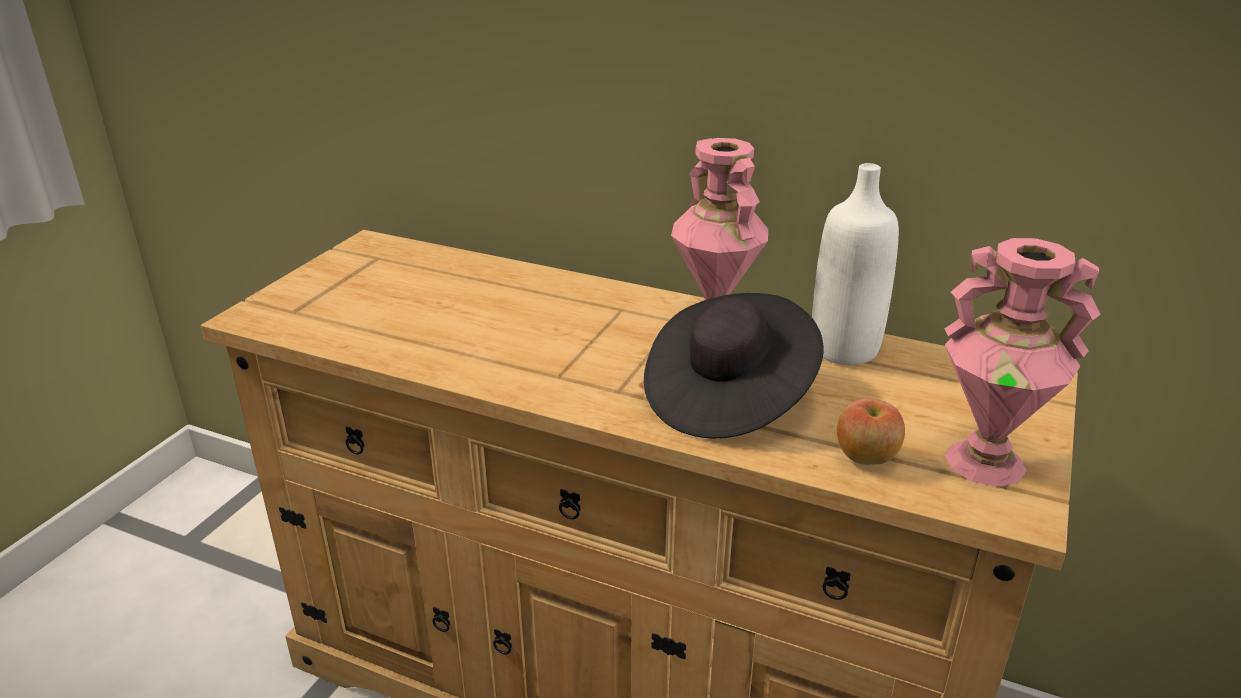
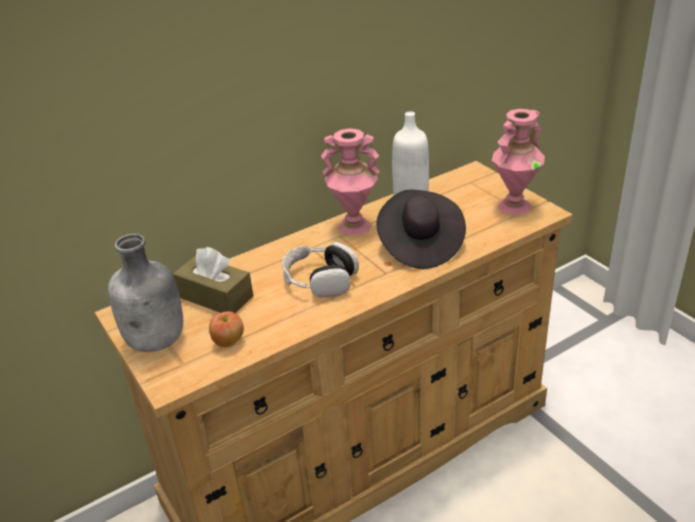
camera: 55 degrees left, 5 degrees up
(330, 280) = (157, 340): none -> grey bottle
(445, 284) = (215, 297): none -> brown tissue box
(547, 342) = (320, 280): none -> headphones
(866, 458) = (490, 230): apple -> apple (229, 342)

